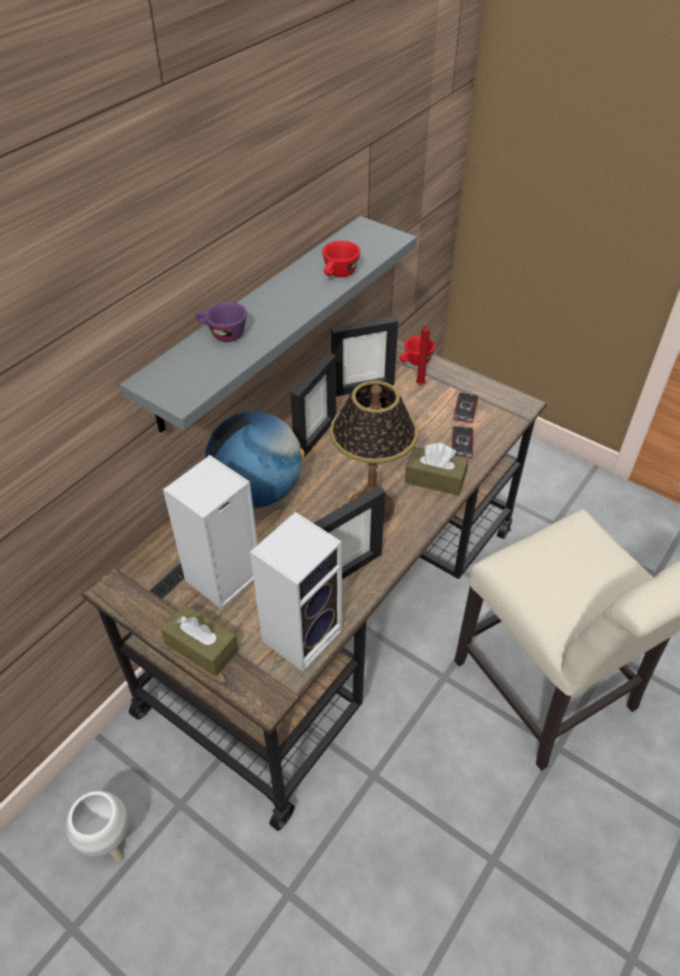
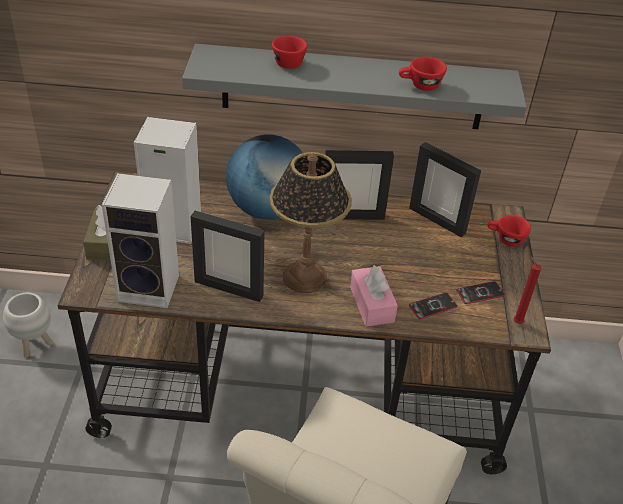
camera: 55 degrees right, 5 degrees down
(222, 334) = (287, 61): purple cup -> red cup
(418, 385) = (478, 252): red candle -> red candle (516, 322)
(435, 479) = (371, 304): brown tissue box -> pink tissue box

